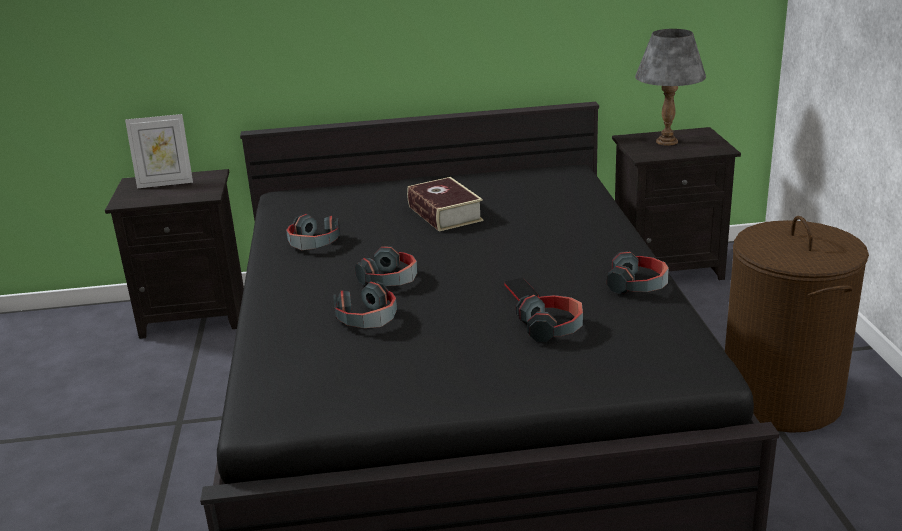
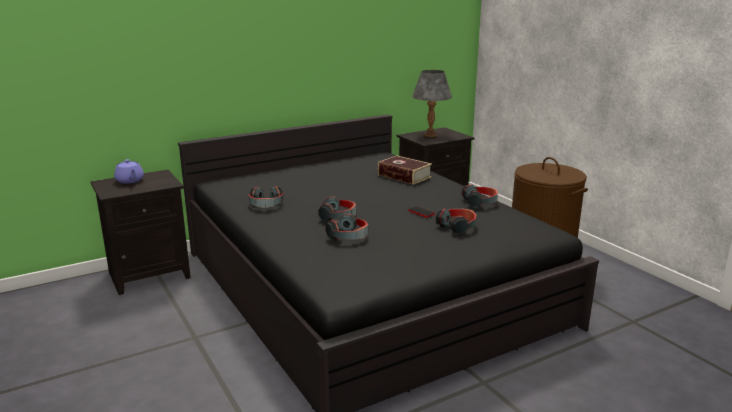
camera: 25 degrees left, 5 degrees down
(165, 183) = (130, 181): picture frame -> purple teapot
(445, 213) = (333, 181): book -> book (404, 176)

